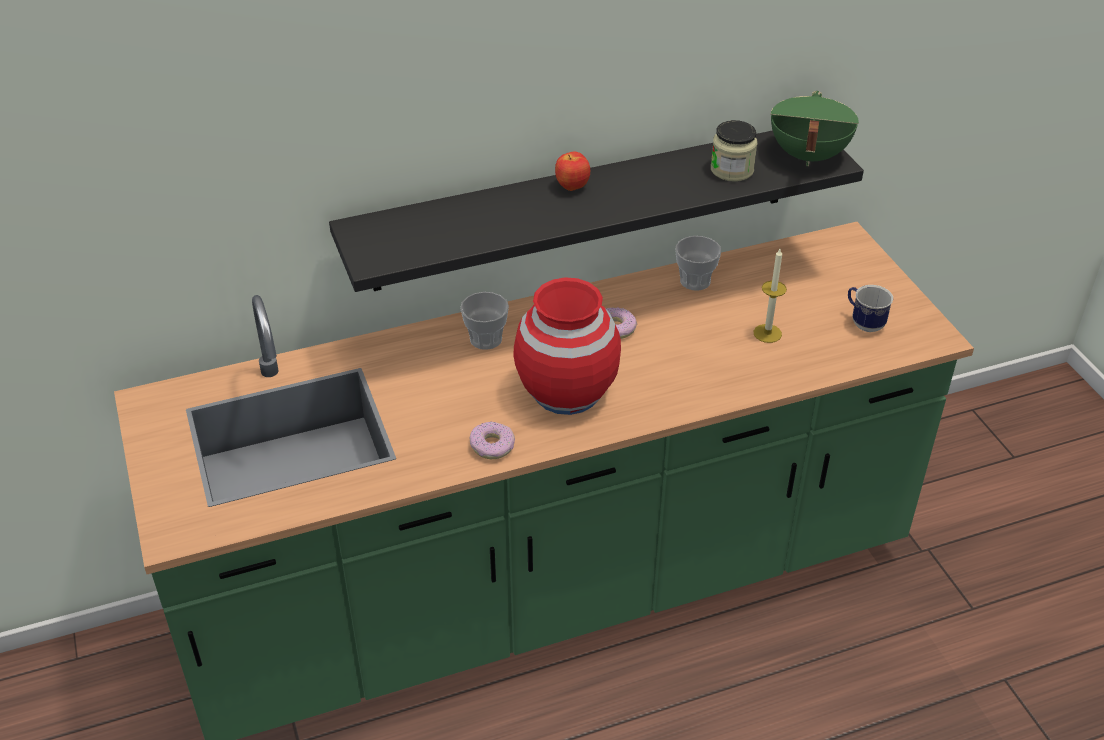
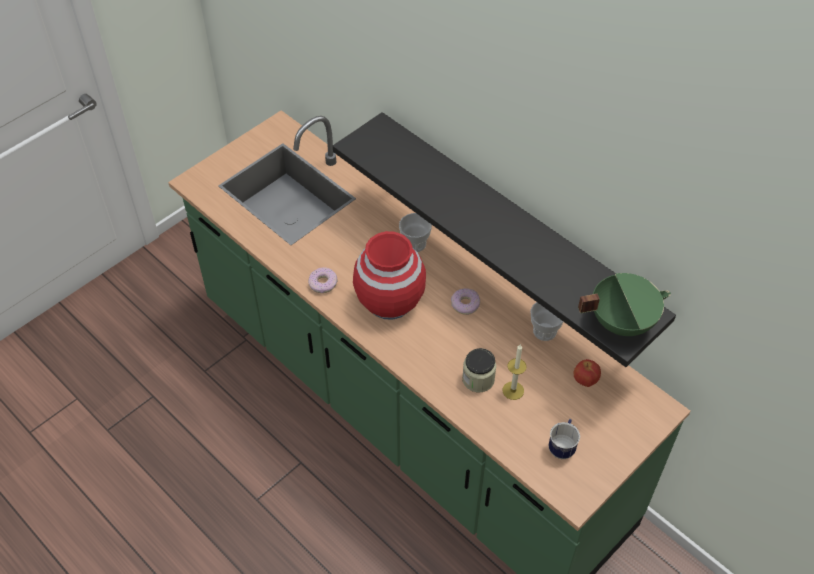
camera: 65 degrees right, 10 degrees up
(572, 187) = (489, 206): apple -> apple (585, 381)
(732, 170) = (570, 283): jar -> jar (478, 379)

